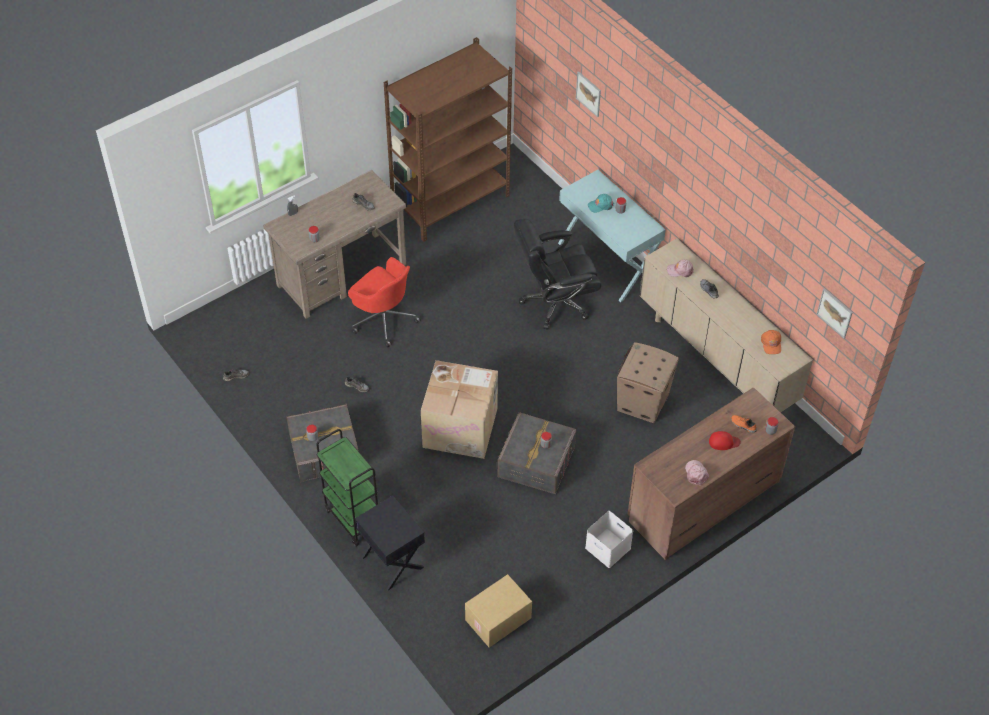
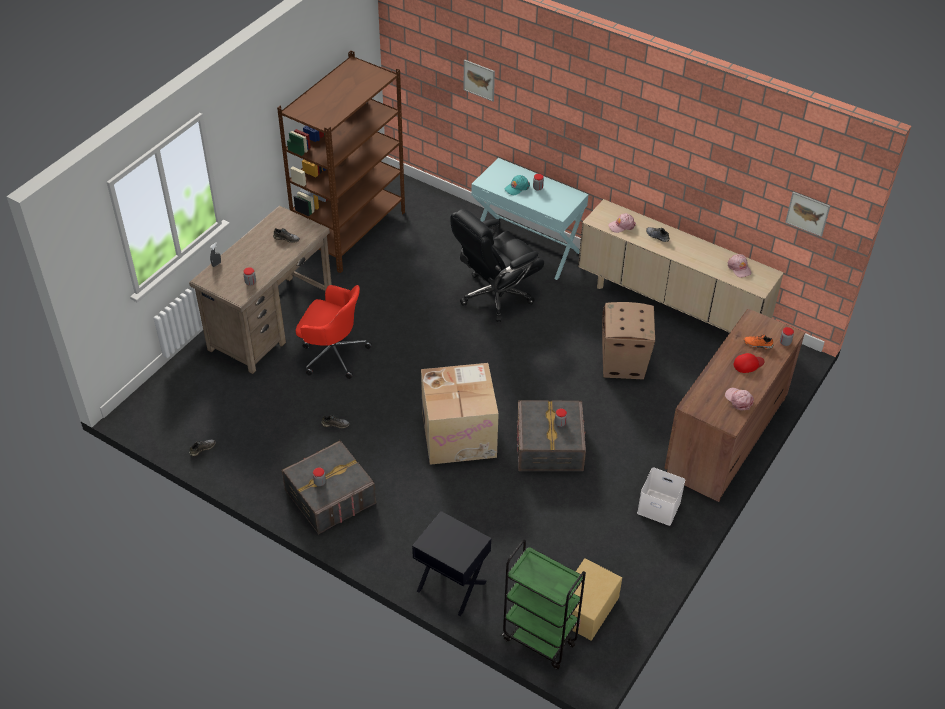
camera: 20 degrees left, 5 degrees down
(351, 521) = (390, 557): green cart -> green cart (537, 642)
(771, 344) = (739, 268): orange cap -> pink cap

